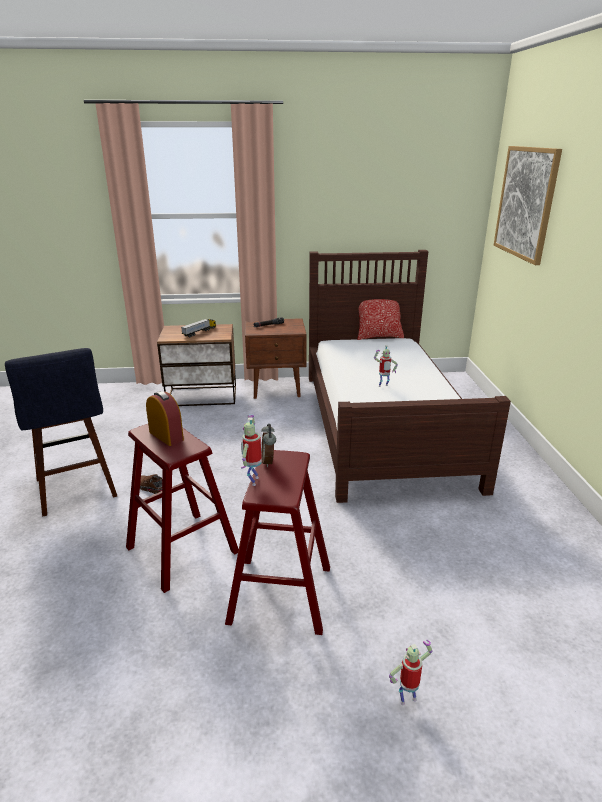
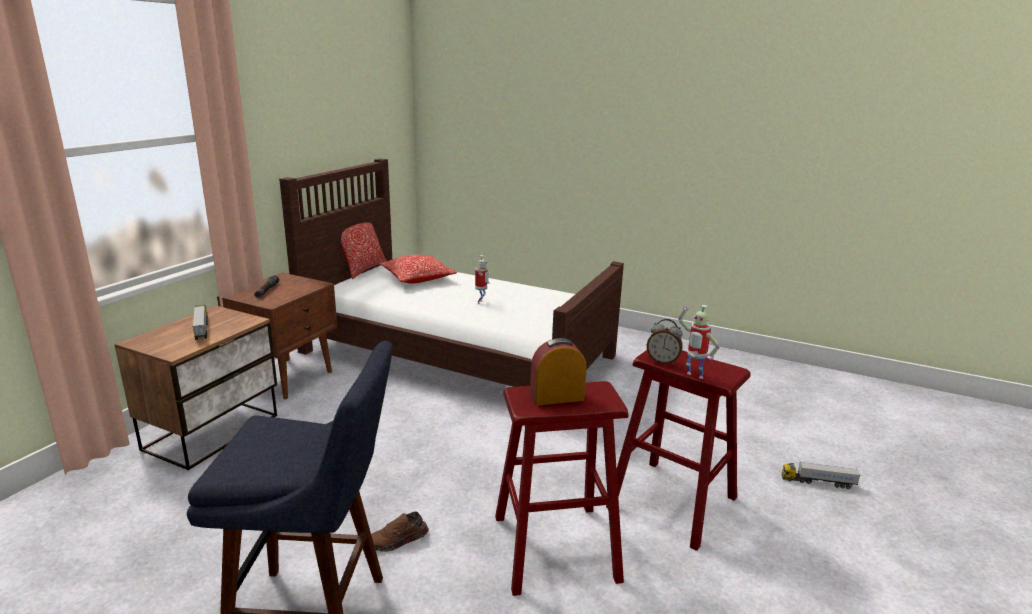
camera: 60 degrees left, 5 degrees down
(390, 354) = (417, 278): none -> pillow
(407, 698) = (818, 482): toy robot -> toy truck
(526, 203) = (486, 97): picture -> none

